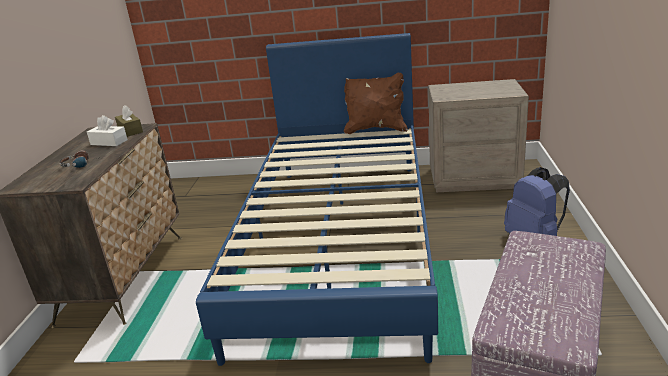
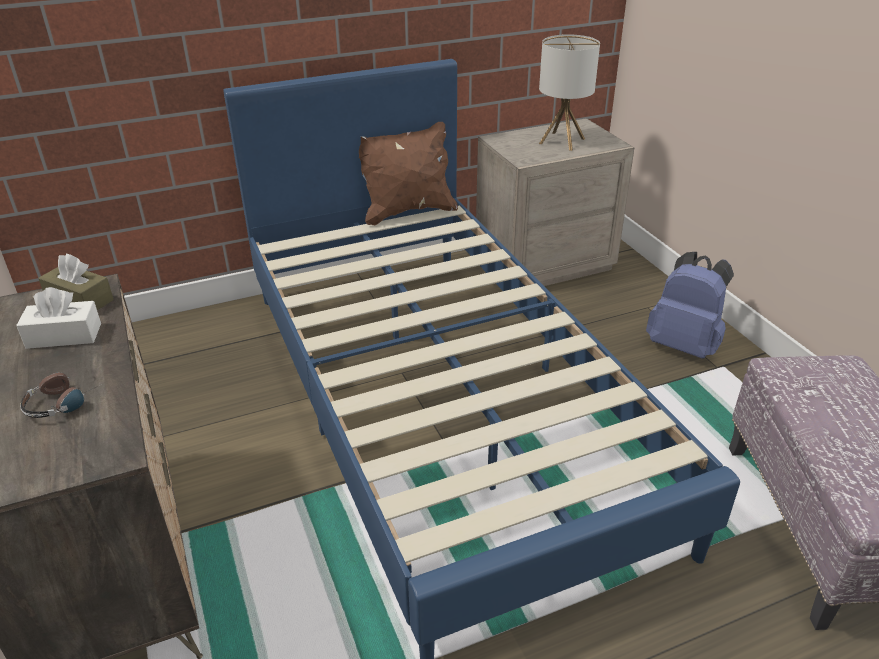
camera: 30 degrees left, 10 degrees up
(480, 90) = (562, 141): none -> table lamp

